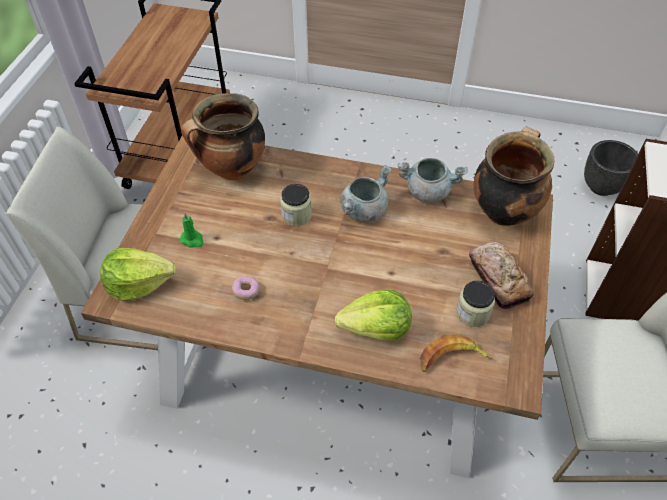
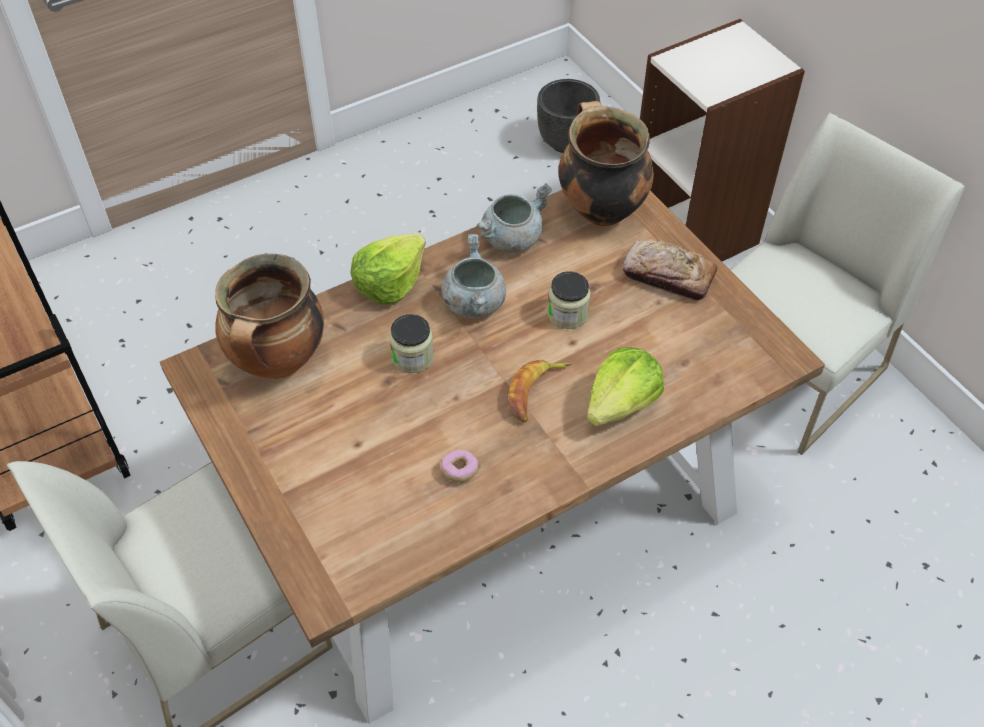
camera: 45 degrees left, 0 degrees up
(139, 283) = (335, 557): lettuce -> lettuce (389, 283)
(192, 240) = (334, 467): green candle -> none
(451, 358) = (711, 377): banana -> banana (535, 392)
(472, 313) = (682, 323): jar -> jar (567, 314)

